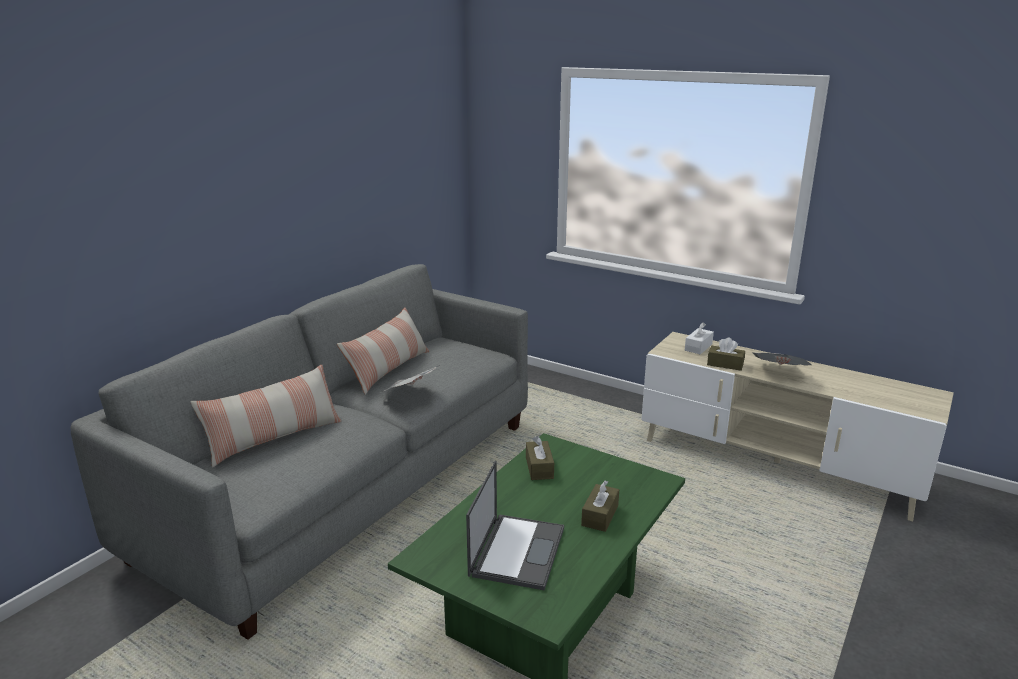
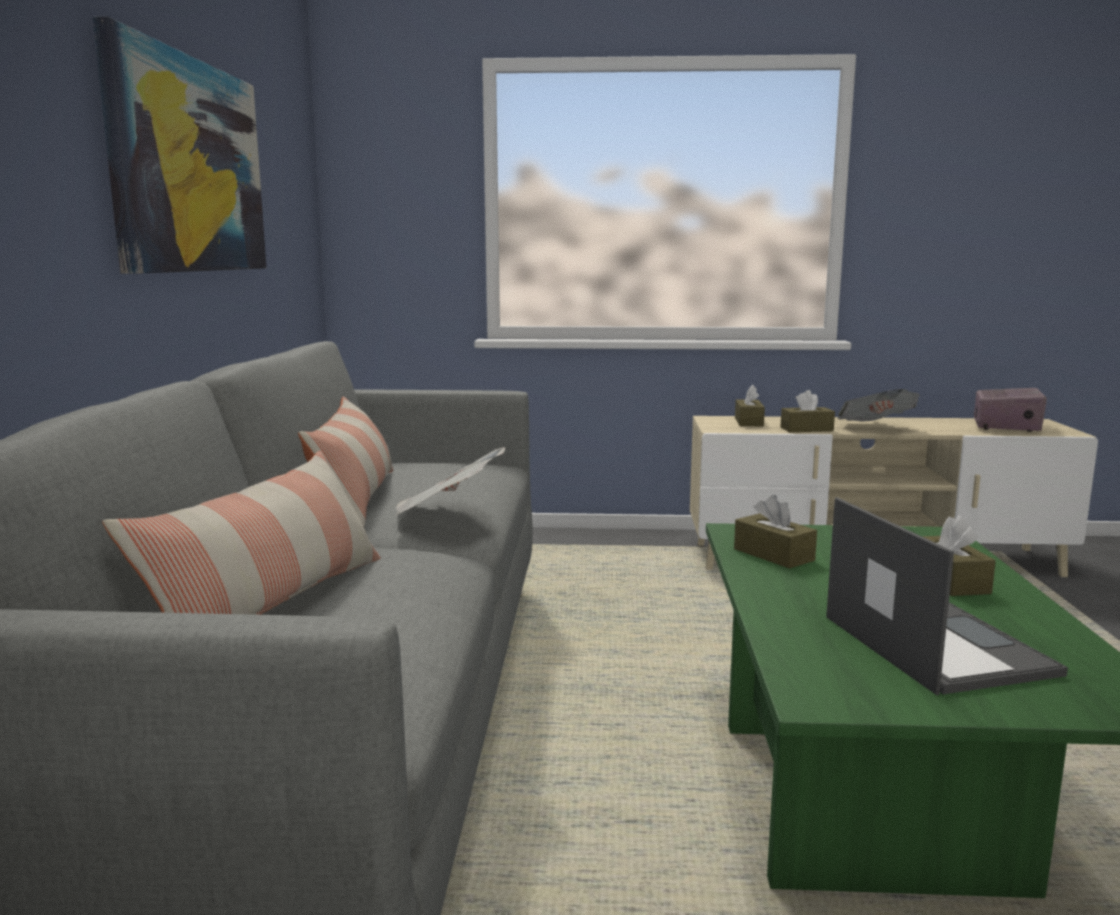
camera: 30 degrees left, 10 degrees down
(335, 177) = (189, 166): none -> picture
(698, 347) = (748, 422): white tissue box -> brown tissue box
(892, 394) = (1006, 426): none -> radio

